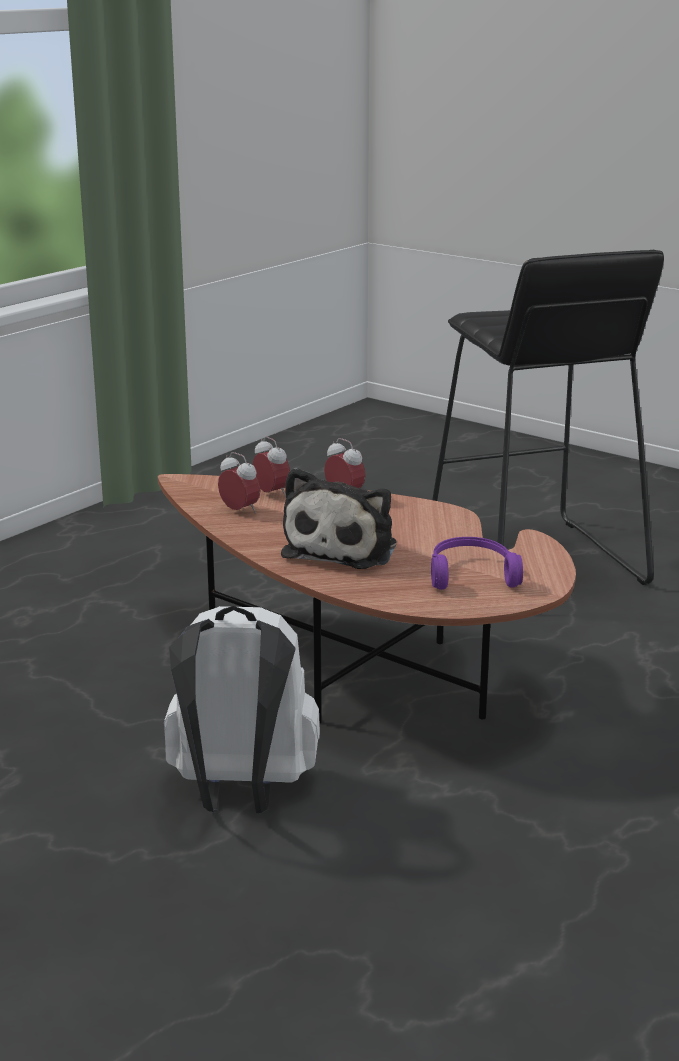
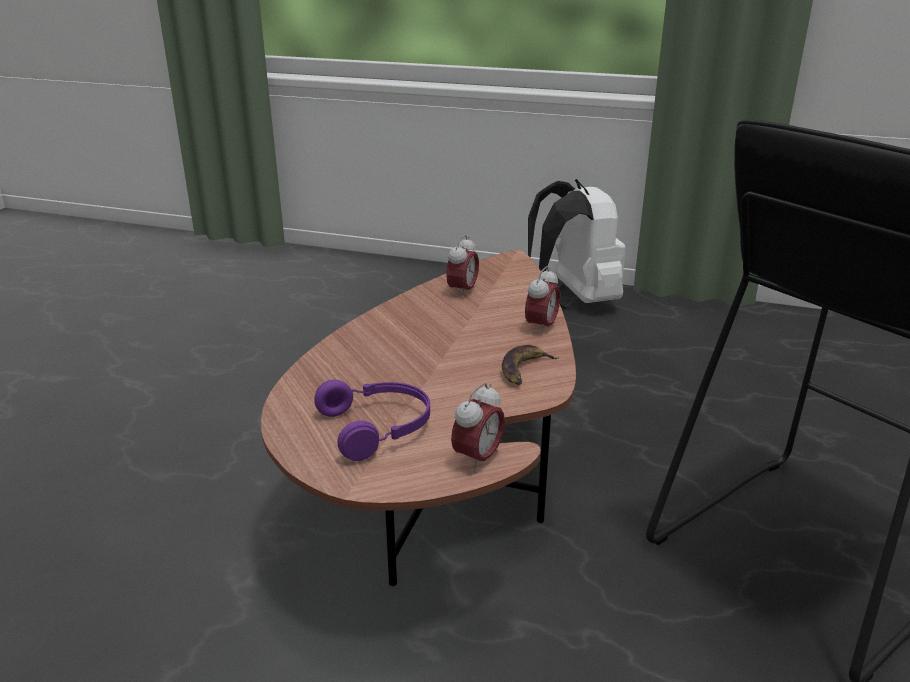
camera: 70 degrees right, 5 degrees up
(240, 793) = (214, 467): white backpack -> white backpack (575, 300)
(271, 494) = (514, 296): alarm clock -> alarm clock (478, 459)
(344, 548) = (407, 349): plush toy -> none
(414, 514) = (524, 369): none -> banana

